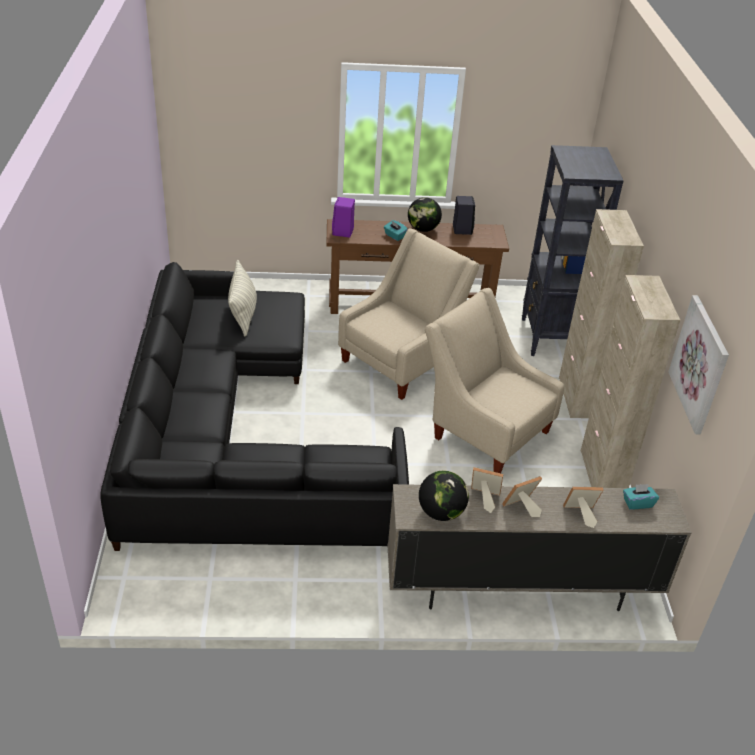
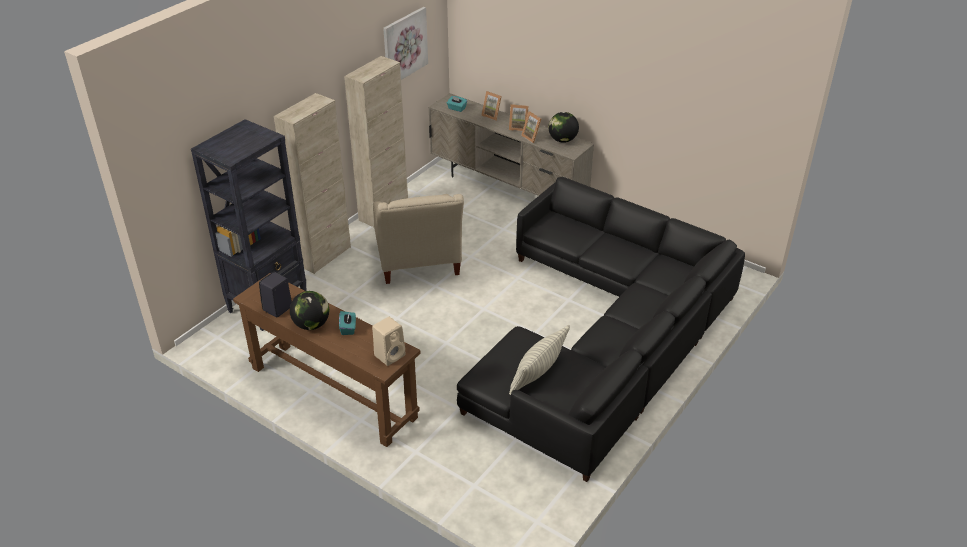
camera: 140 degrees left, 0 degrees up
(343, 232) = (390, 355): purple speaker -> beige speaker
(402, 361) = (411, 339): beige armchair -> none

